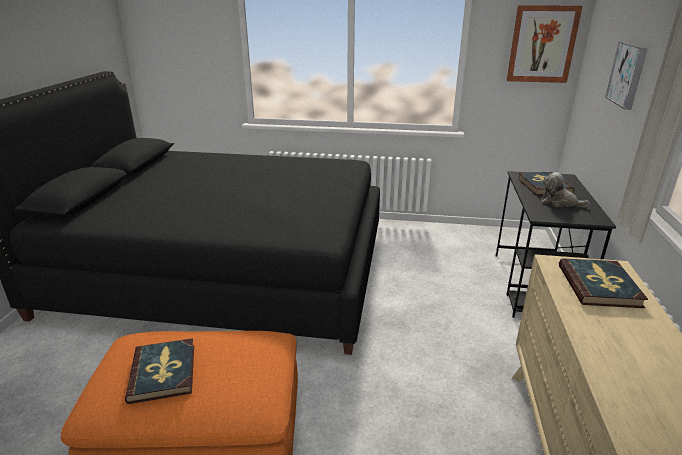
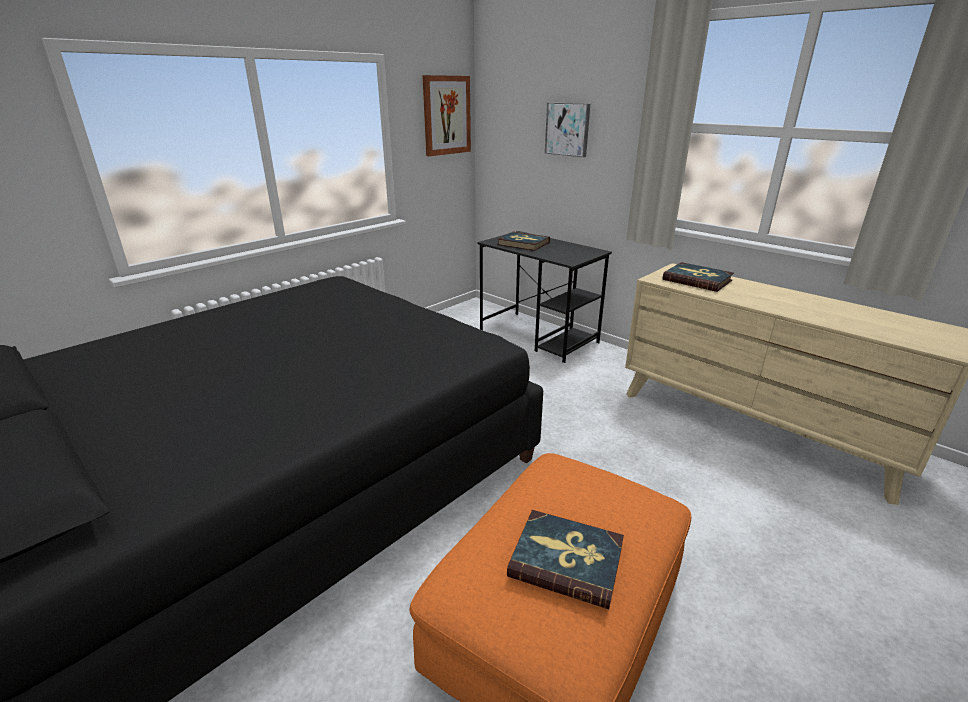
camera: 55 degrees left, 0 degrees up
(559, 202) = (557, 250): plush toy -> none

